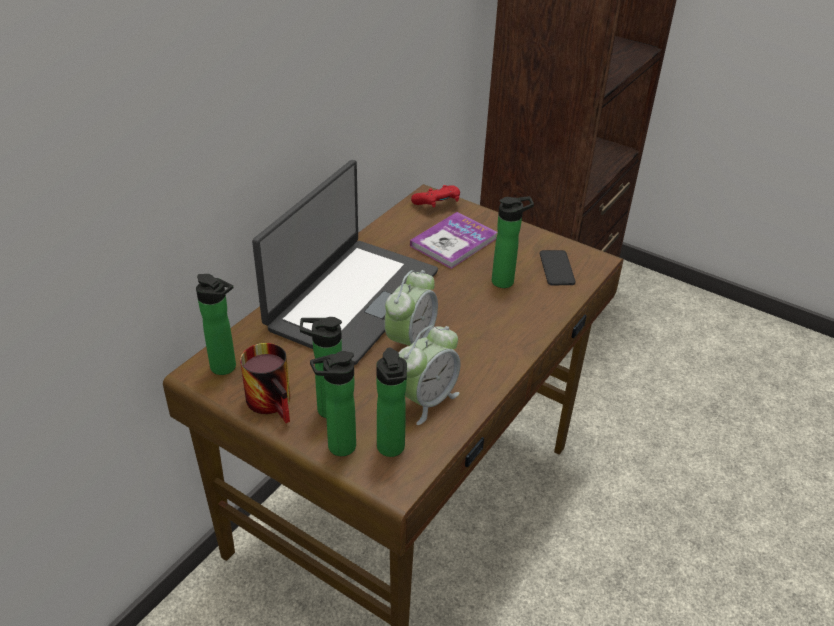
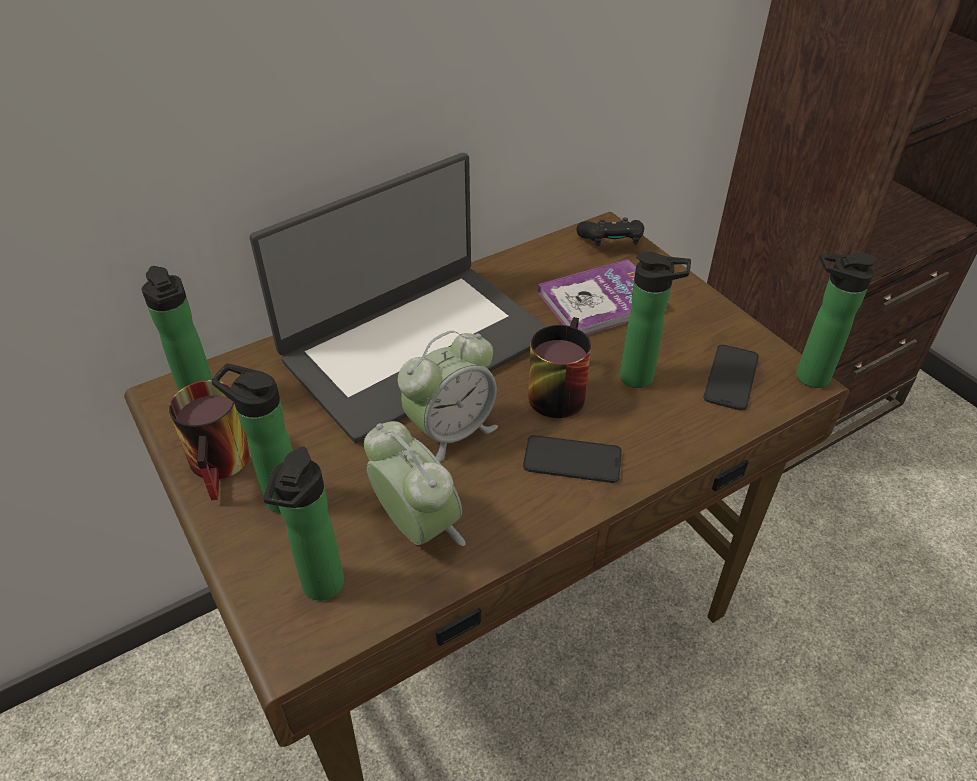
camera: 25 degrees right, 5 degrees up
(337, 447) = (254, 558): bottle -> bottle (807, 377)
(426, 400) = (417, 527): alarm clock -> alarm clock turned 105 degrees counterclockwise
(437, 204) = (611, 243): red game controller -> black game controller
(457, 301) = (554, 388): none -> mug
(494, 338) = (572, 460): none -> phone

